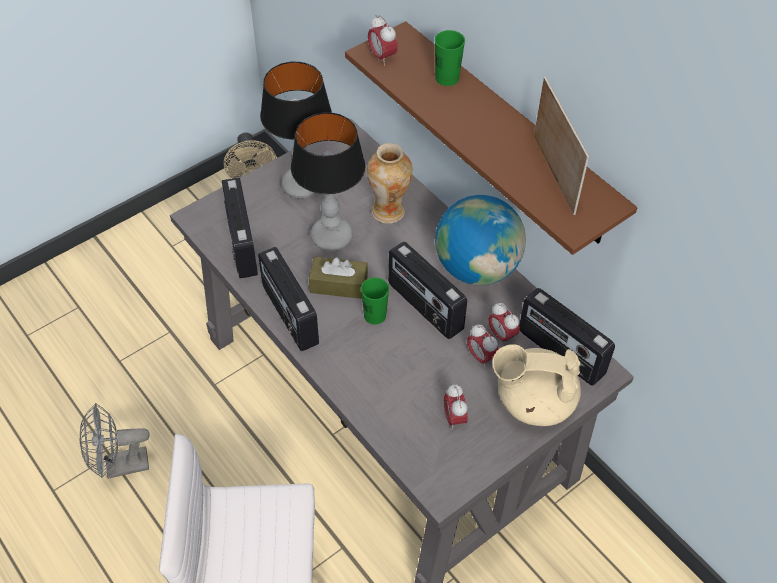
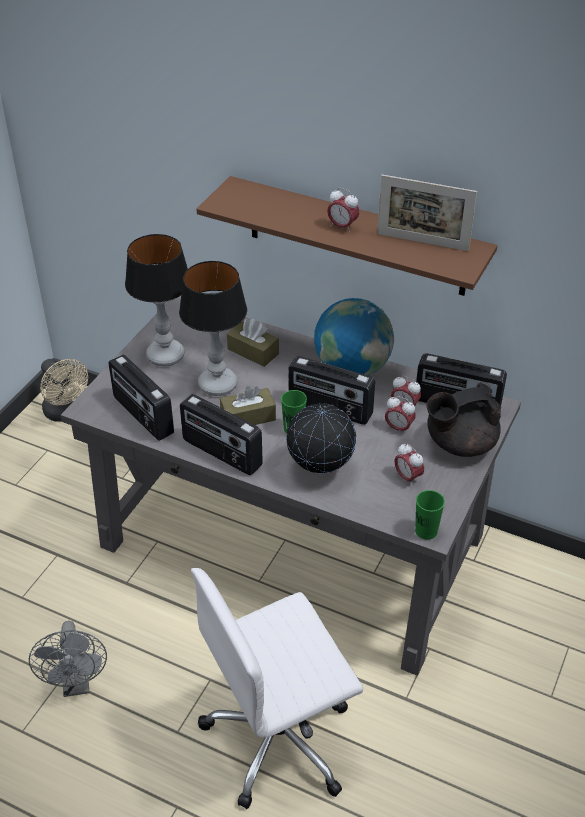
camera: 25 degrees left, 10 degrees down
(120, 466) = (77, 684): grey fan -> grey fan turned 60 degrees counterclockwise
(373, 372) = (320, 469): none -> globe
(382, 57) = (230, 204): alarm clock -> alarm clock (342, 227)
(388, 211) = (253, 351): vase -> brown tissue box
(447, 78) = (293, 204): green cup -> green cup (426, 531)
(533, 401) = (459, 444): beige teapot -> black teapot
(553, 174) = (422, 242): picture frame -> picture frame turned 150 degrees clockwise

